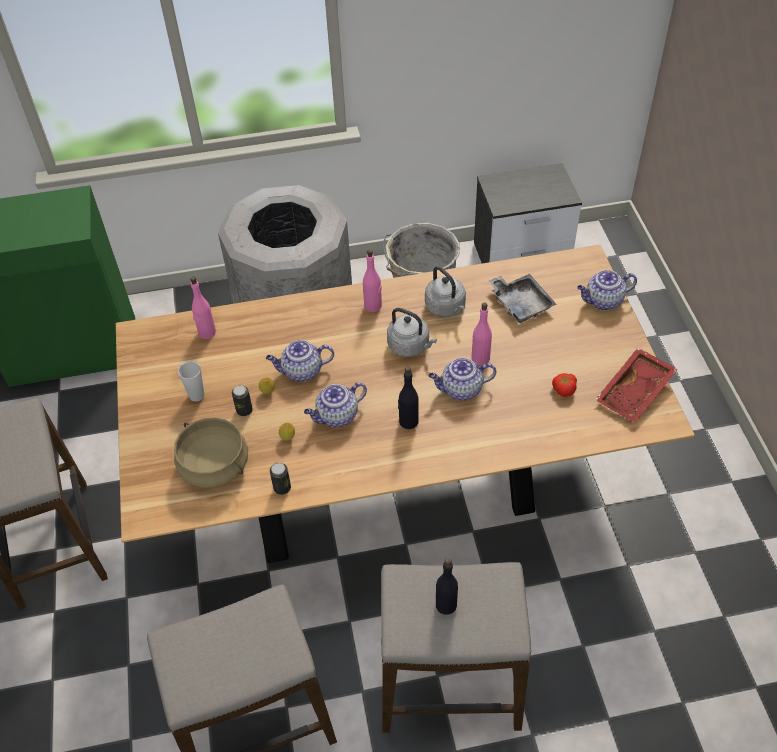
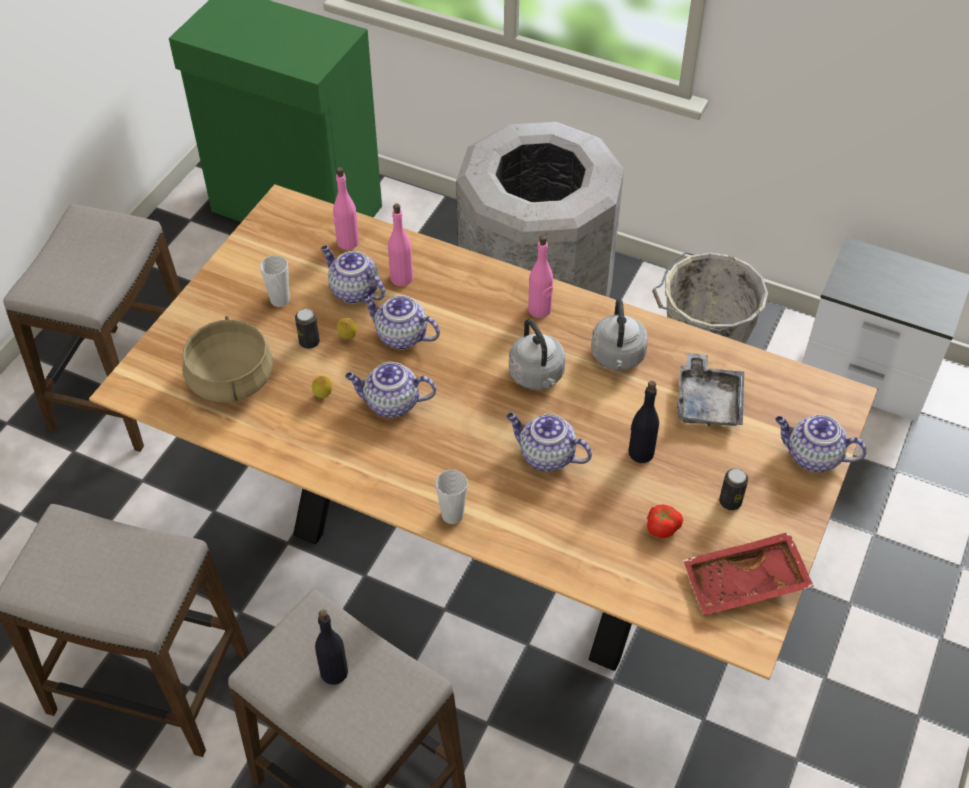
camera: 35 degrees right, 0 degrees up
(242, 361) = (353, 291): none -> teapot
(282, 488) = (271, 441): can -> can (730, 502)
(408, 421) = (457, 454): black bottle -> black bottle (640, 453)
(441, 459) = (452, 515): none -> cup
(480, 358) = (601, 435): pink bottle -> pink bottle (401, 278)

